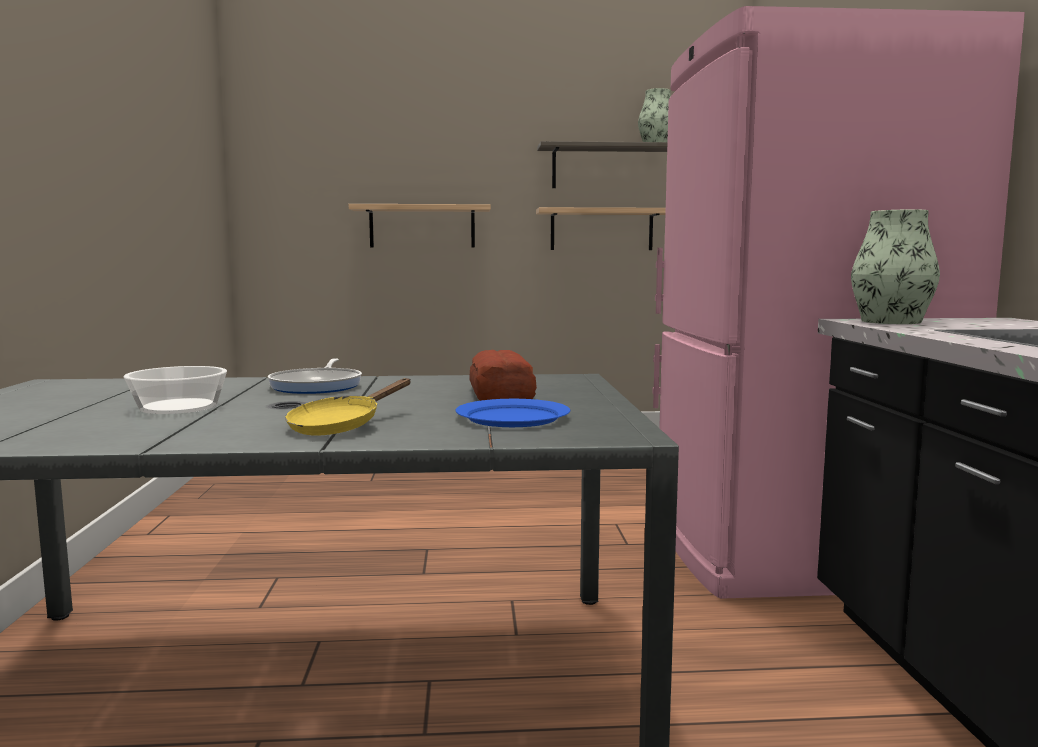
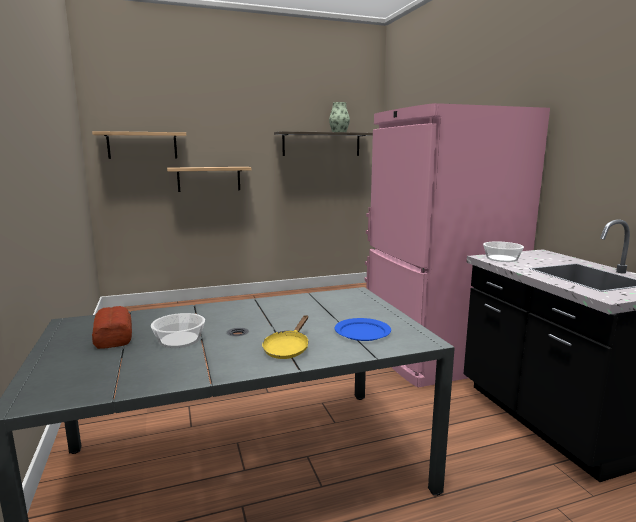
camera: 15 degrees left, 5 degrees up
(318, 385) = (233, 311): frying pan -> none
(500, 394) = (336, 311): bread -> bread (113, 336)
(601, 229) = (310, 178): shelf -> shelf (142, 145)
(890, 321) = (501, 258): vase -> bowl

